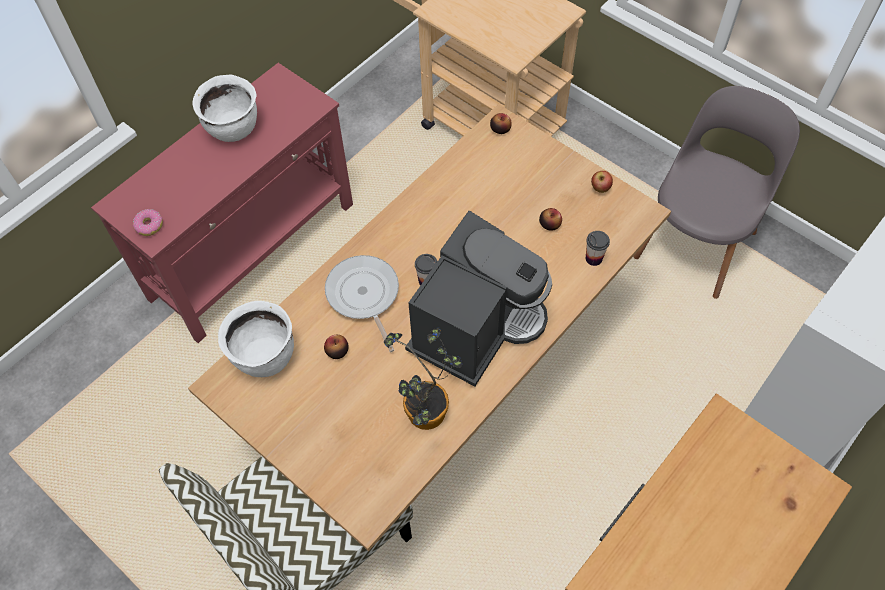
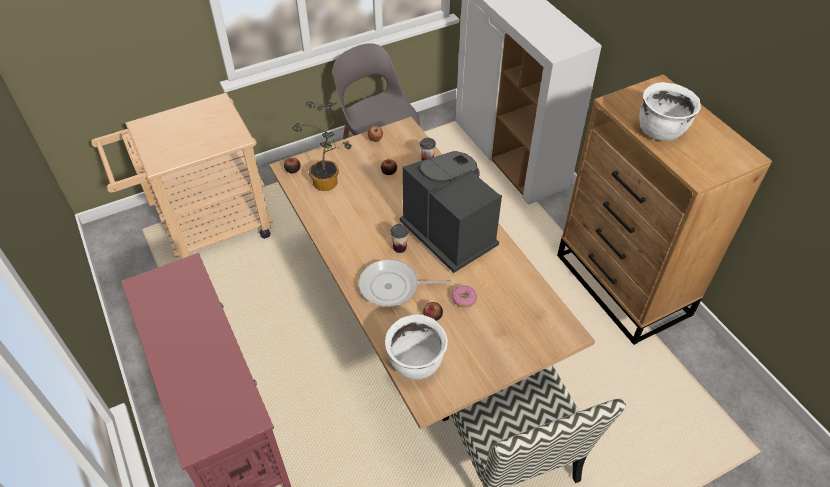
camera: 70 degrees left, 10 degrees down
(149, 225) = (236, 420): donut -> donut (463, 299)
(234, 129) = (172, 330): white cooking pot -> white cooking pot (660, 131)
(425, 418) = (508, 281): potted plant -> potted plant (328, 184)

